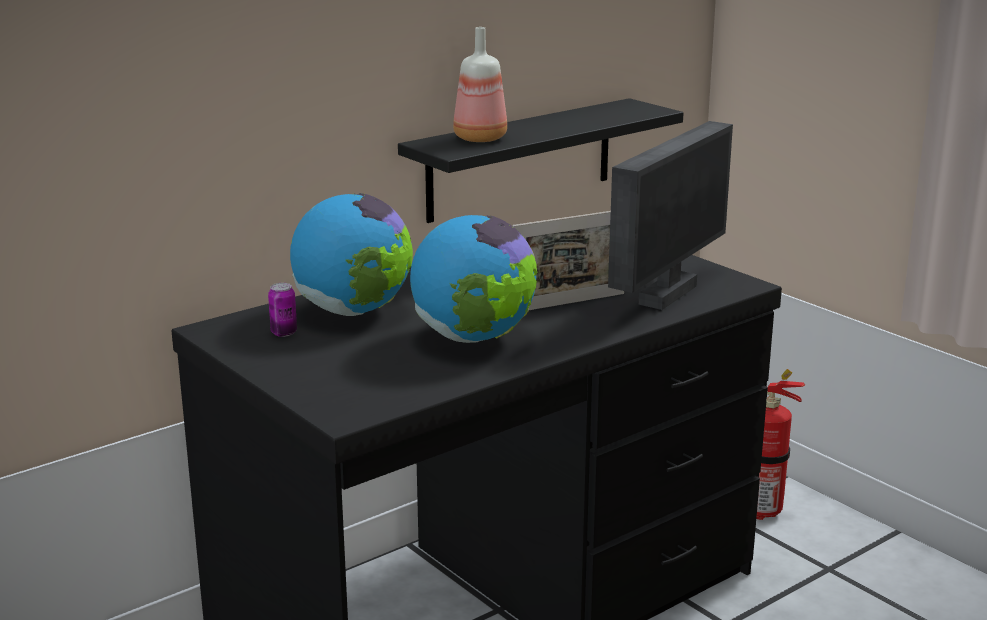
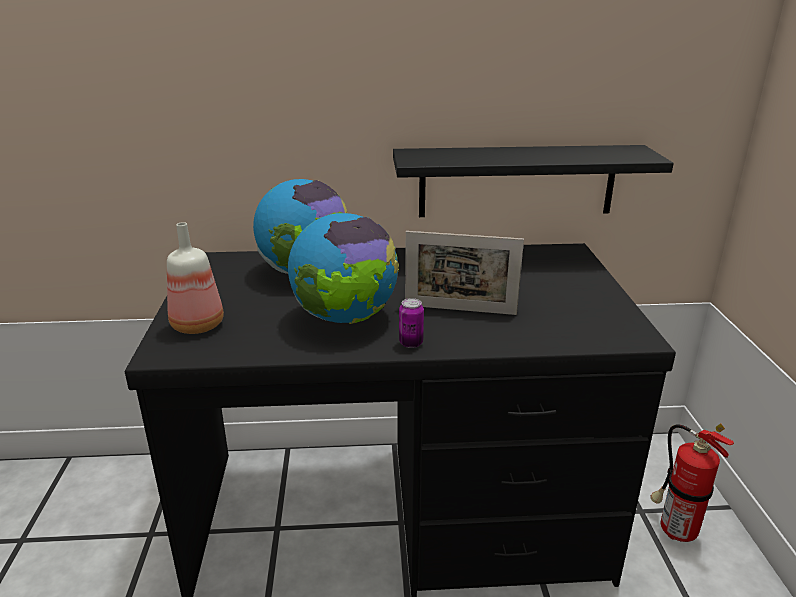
camera: 35 degrees right, 5 degrees up
(284, 332) = (240, 274): can -> can (411, 343)
(478, 138) = (455, 155): bottle -> bottle (196, 325)
(665, 294) = (551, 326): monitor -> none

